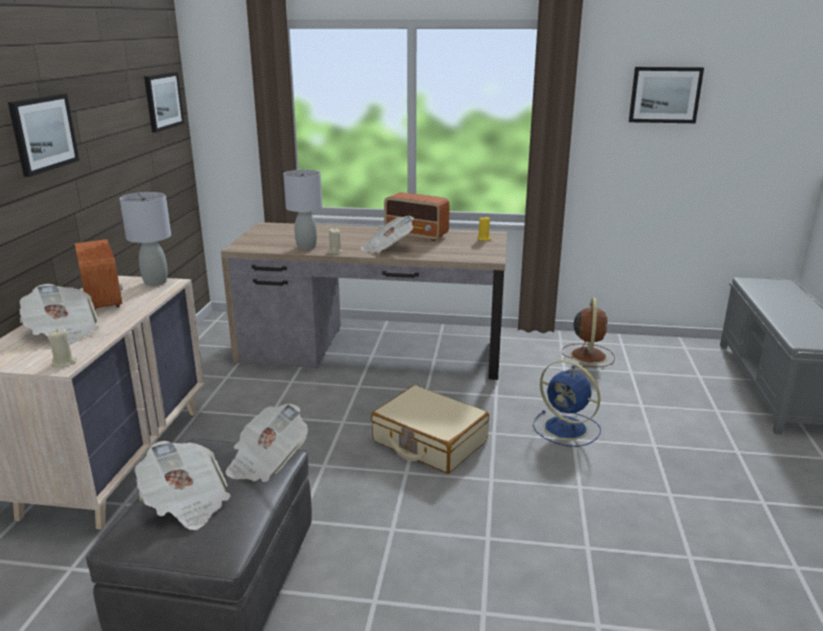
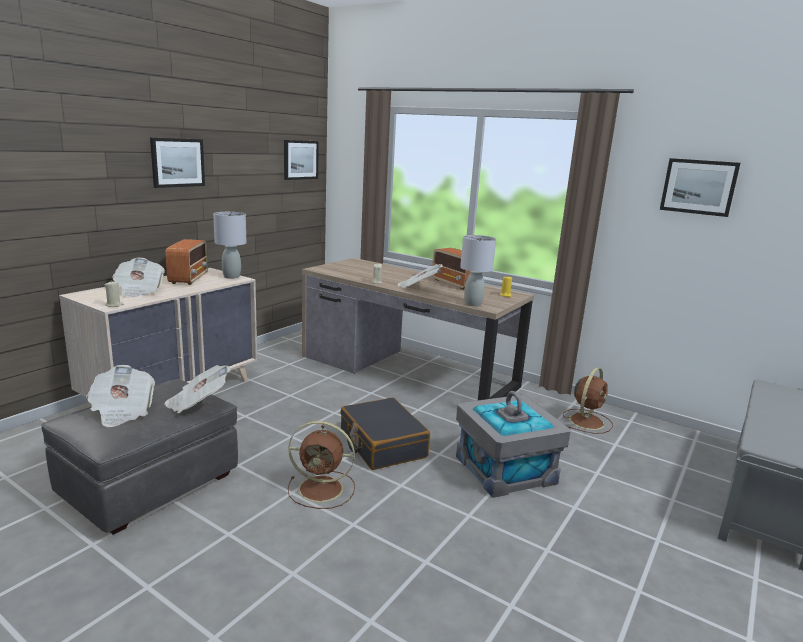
camera: 25 degrees right, 5 degrees down
(306, 247) = (361, 276): grey table lamp -> grey table lamp (472, 304)
(420, 513) = (323, 489): none -> brown fan
(429, 441) = (382, 444): beige suitcase -> black suitcase
(567, 429) = (506, 470): blue fan -> grey storage box

